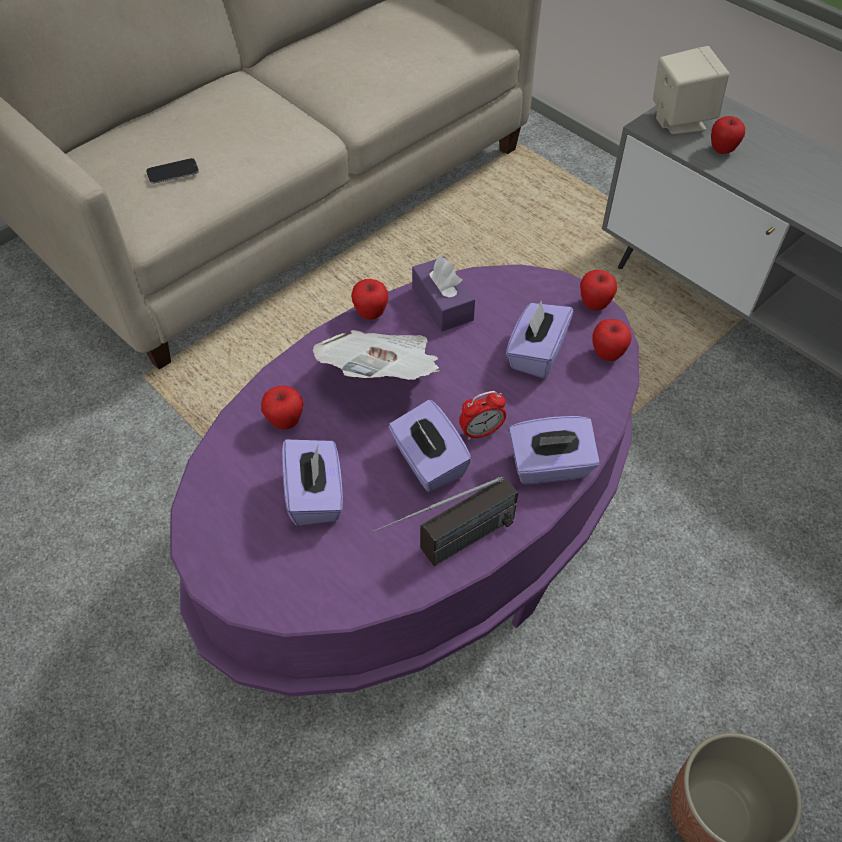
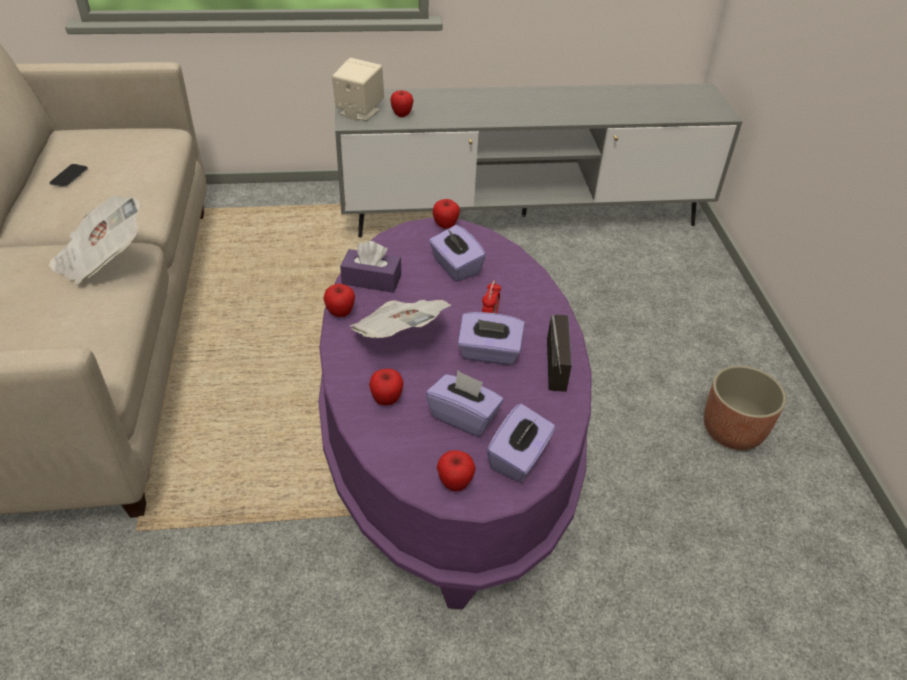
camera: 55 degrees left, 10 degrees down
(173, 172) = (64, 332): phone -> phone (69, 176)
(274, 129) = (101, 260): none -> newspaper
(549, 466) = (541, 308): purple tissue box -> purple tissue box (519, 458)
(607, 354) = (486, 242): apple -> apple (455, 483)

